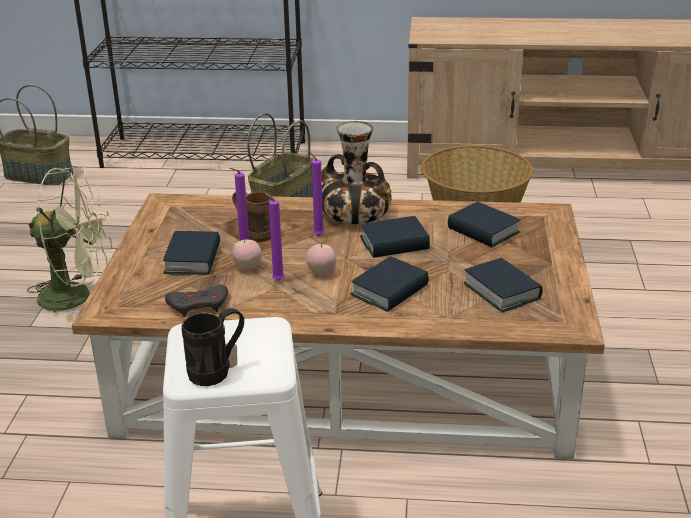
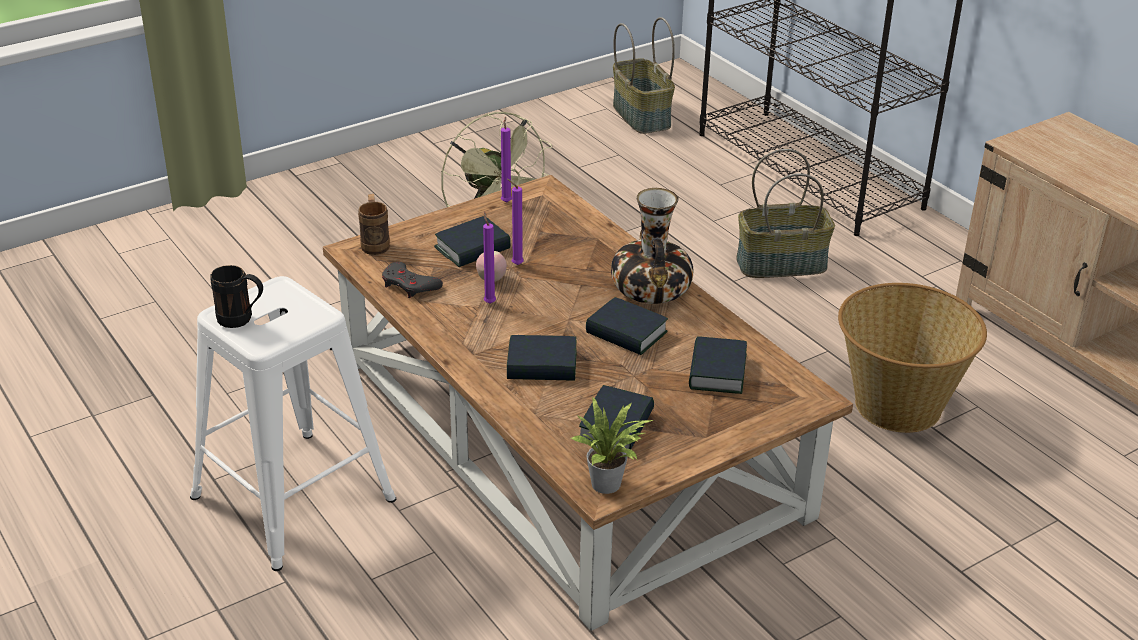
camera: 50 degrees right, 5 degrees up
(254, 234) = (549, 256): brown mug -> brown mug (375, 243)
(317, 235) = (588, 287): purple candle -> purple candle (506, 201)
(321, 273) = (528, 318): apple -> none
(568, 320) = (610, 484): none -> potted plant

